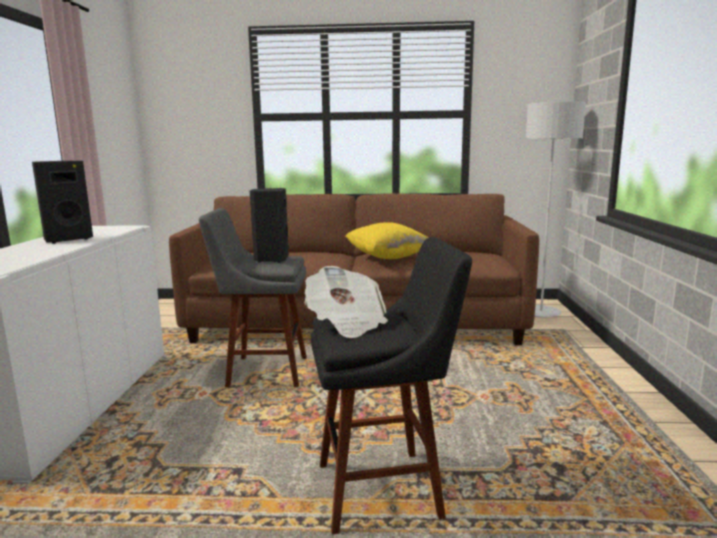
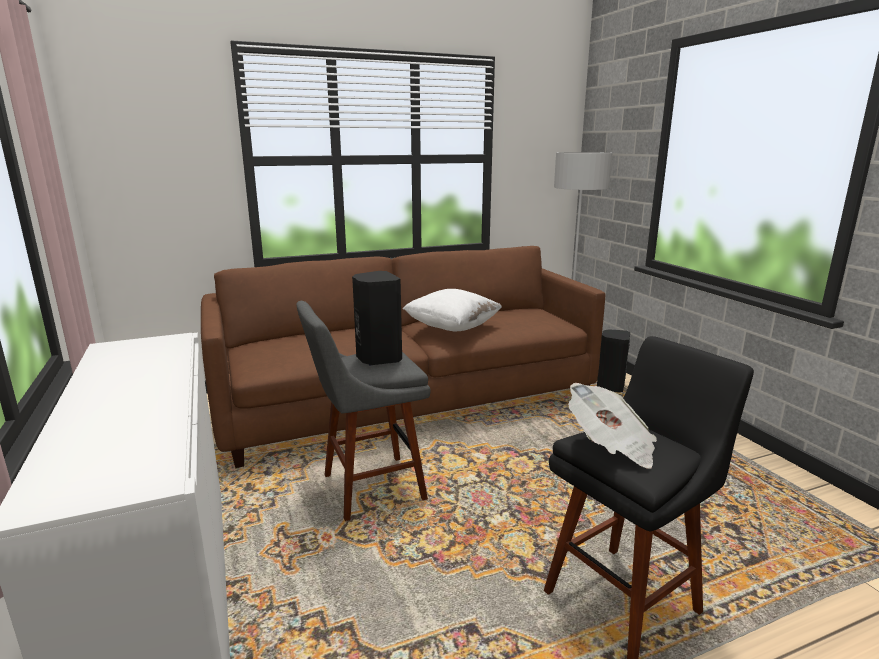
camera: 25 degrees left, 5 degrees up
(67, 240) = (130, 380): black speaker -> black speaker (610, 386)
(387, 258) = (452, 328): yellow pillow -> white pillow

